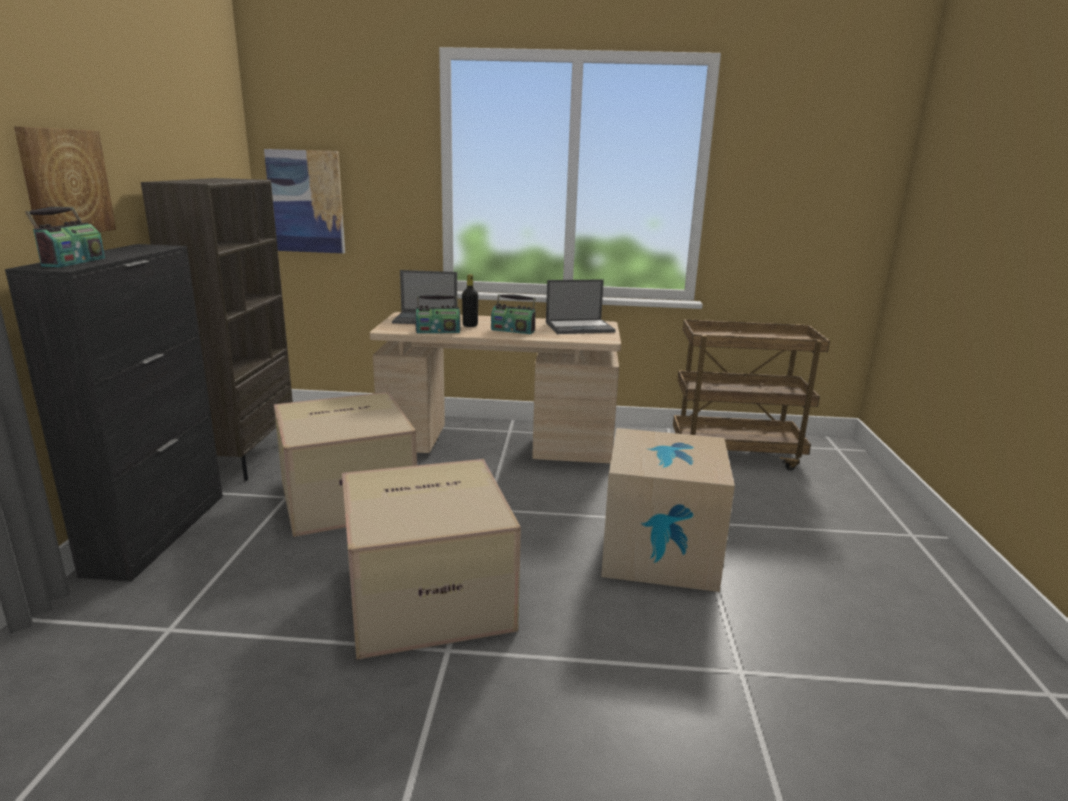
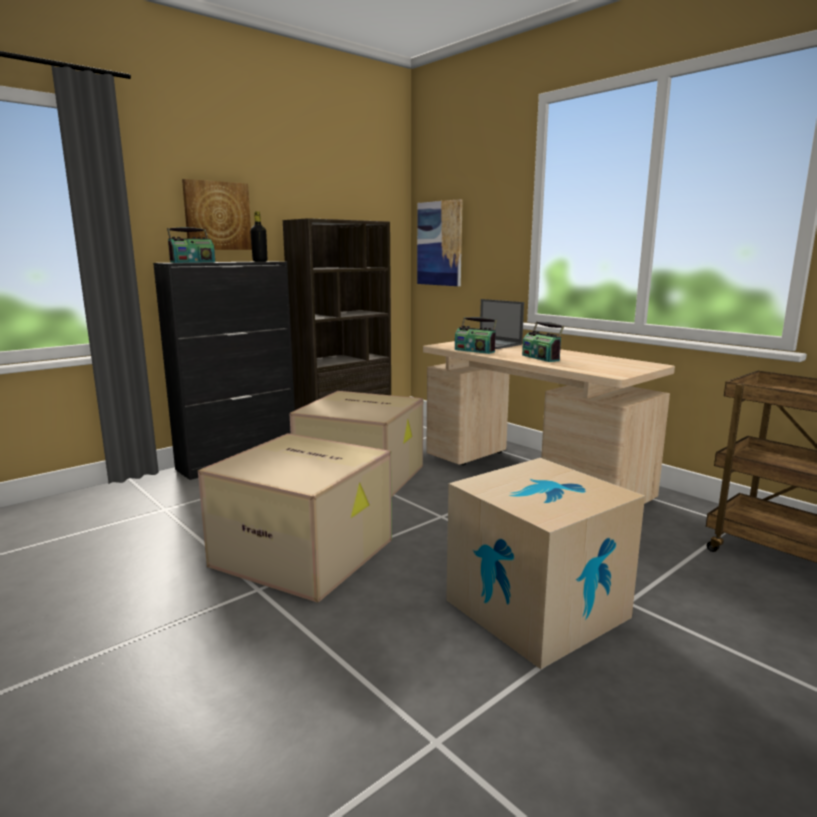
camera: 45 degrees right, 5 degrees down
(470, 325) = (512, 351): black bottle -> black bottle (260, 261)
(580, 327) = (617, 364): laptop -> none

